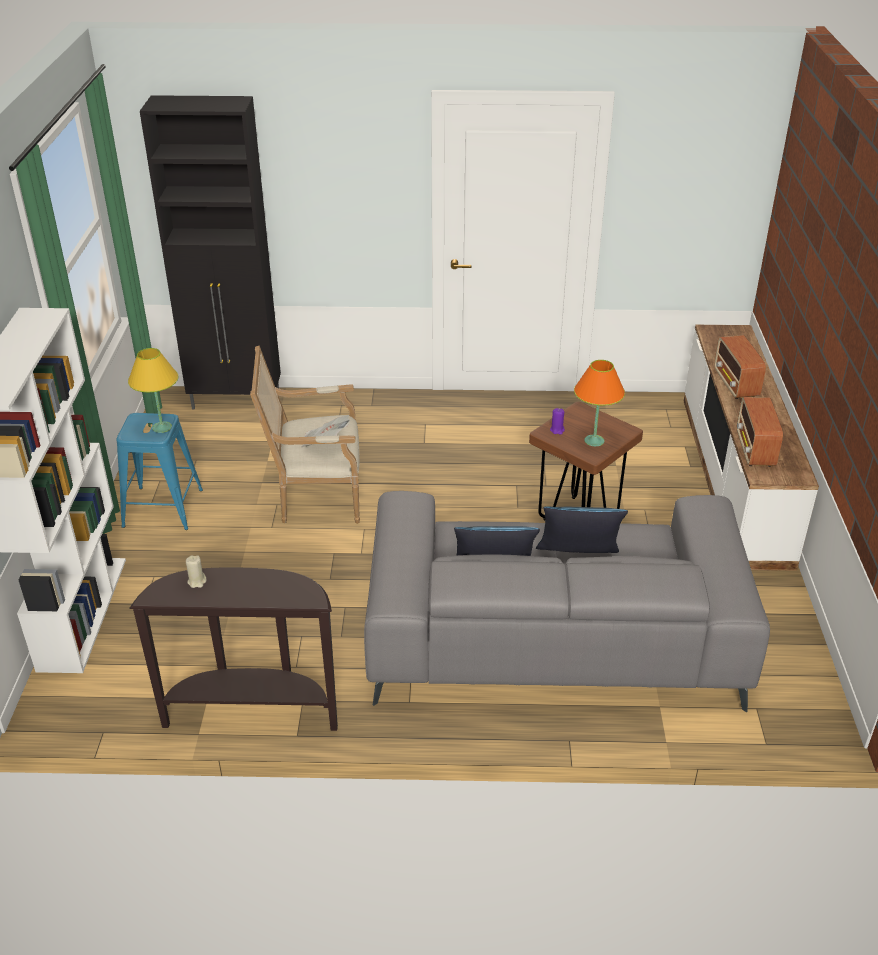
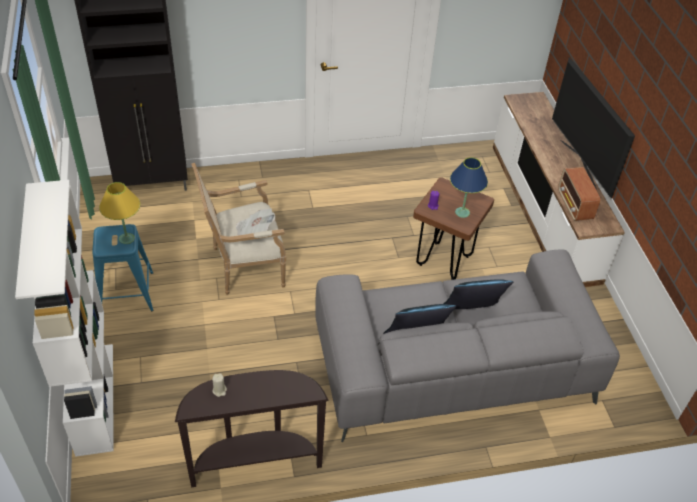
camera: 15 degrees left, 10 degrees up
(594, 440) = (462, 212): orange table lamp -> blue table lamp
(735, 384) = (546, 148): radio -> none
(776, 405) = (578, 163): none -> television

